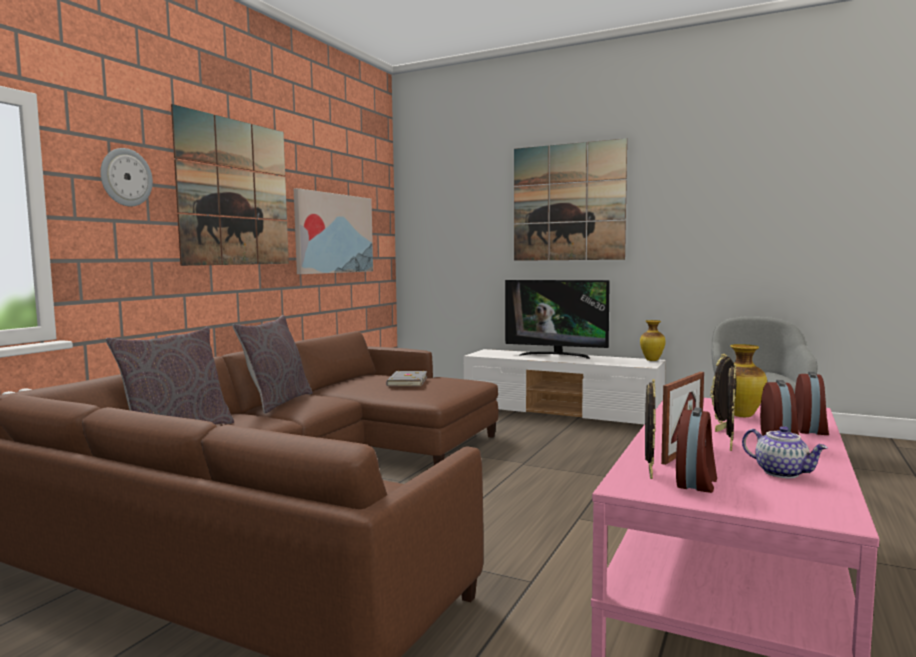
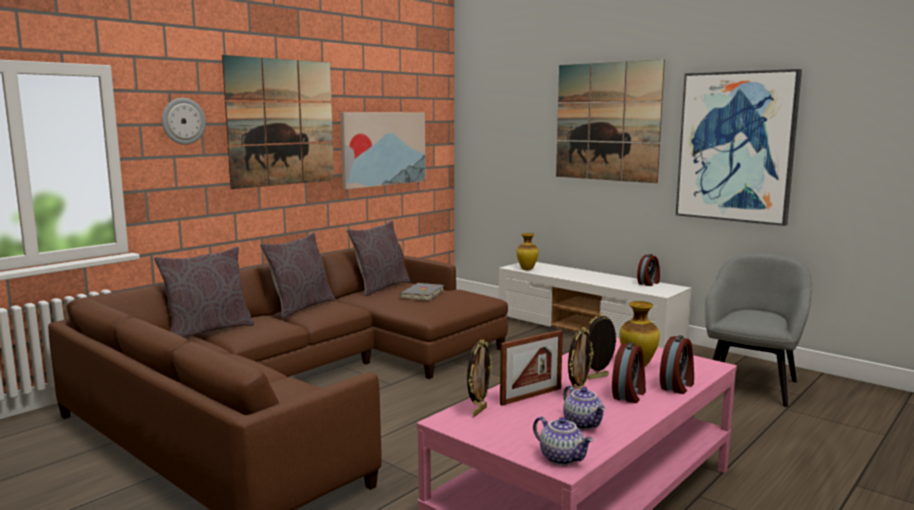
camera: 15 degrees right, 5 degrees up
(352, 379) = (380, 287): none -> grey pillow
(556, 355) = (587, 273): television -> none
(652, 360) = (675, 287): vase -> vase (527, 269)
(697, 482) = (504, 423): alarm clock -> alarm clock (649, 283)
(704, 219) = (736, 147): none -> picture
(820, 510) = (562, 458): none -> teapot

